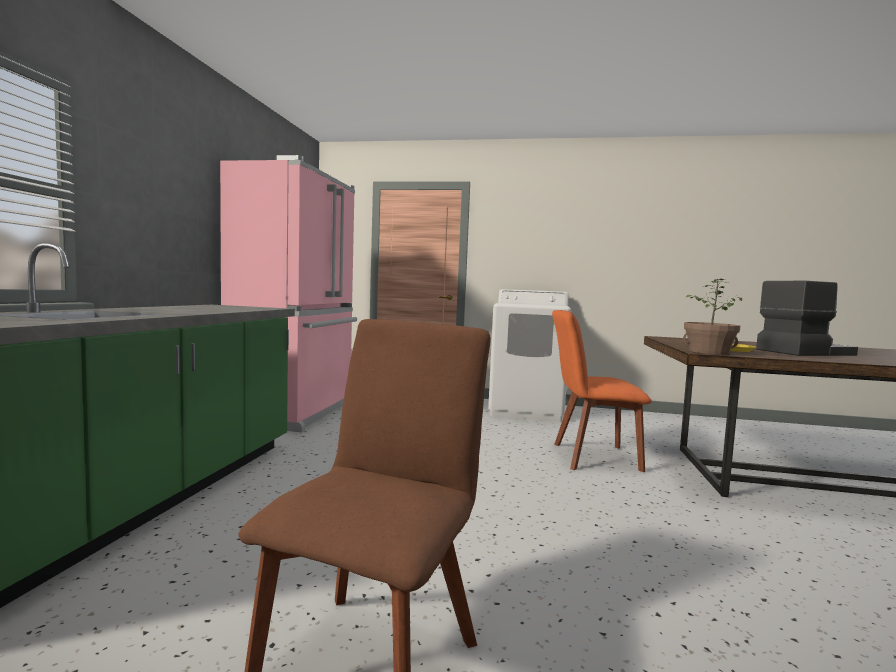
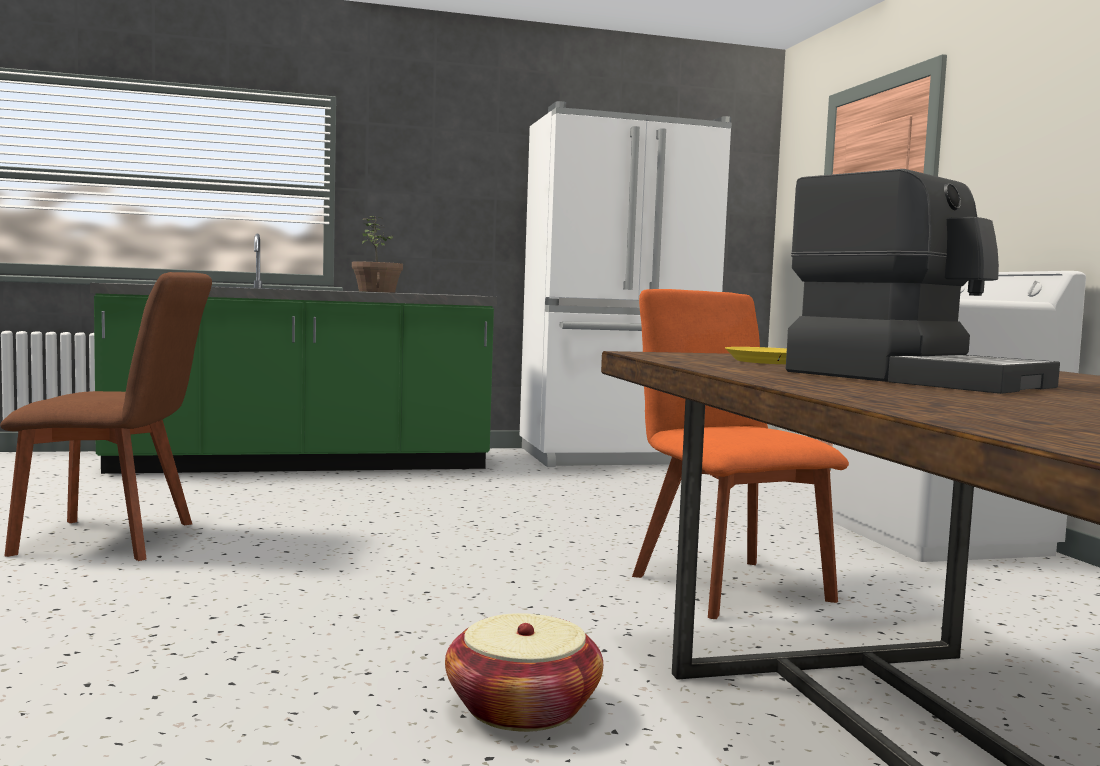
camera: 65 degrees right, 0 degrees up
(296, 413) = (616, 457): pink fridge -> white fridge
(709, 352) = (666, 354): potted plant -> potted plant (377, 292)
(783, 536) = (522, 709): none -> basket

